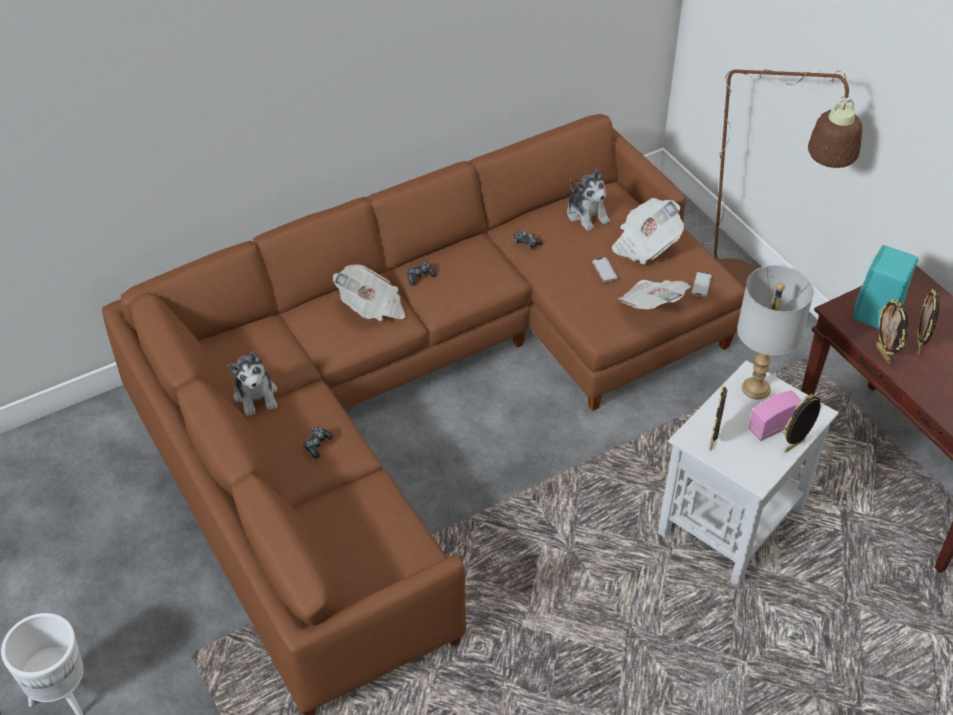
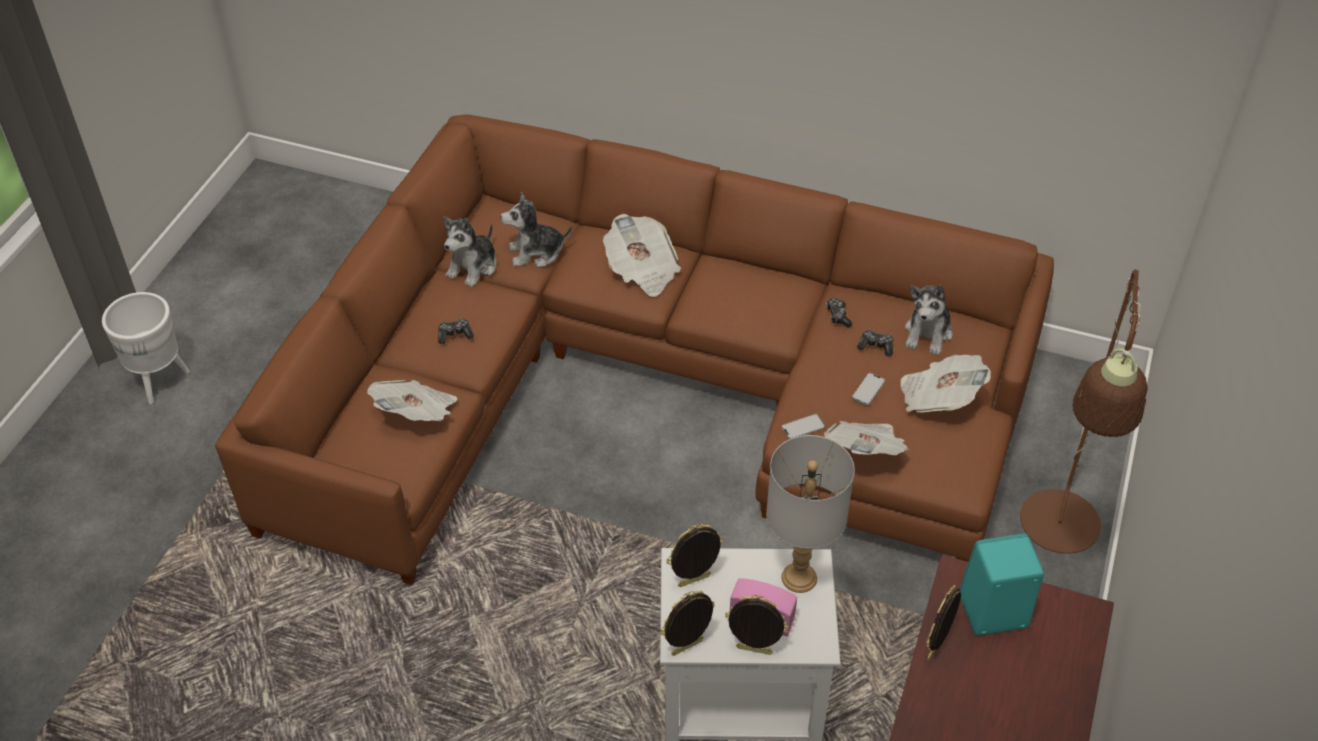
camera: 50 degrees right, 0 degrees up
(285, 352) = (536, 253): none -> plush toy
(371, 514) = (417, 414): none -> newspaper
(420, 276) = (713, 275): game controller -> game controller (876, 346)
(701, 285) = (942, 474): phone -> phone (803, 427)
(918, 345) = (985, 672): picture frame -> picture frame (688, 648)

